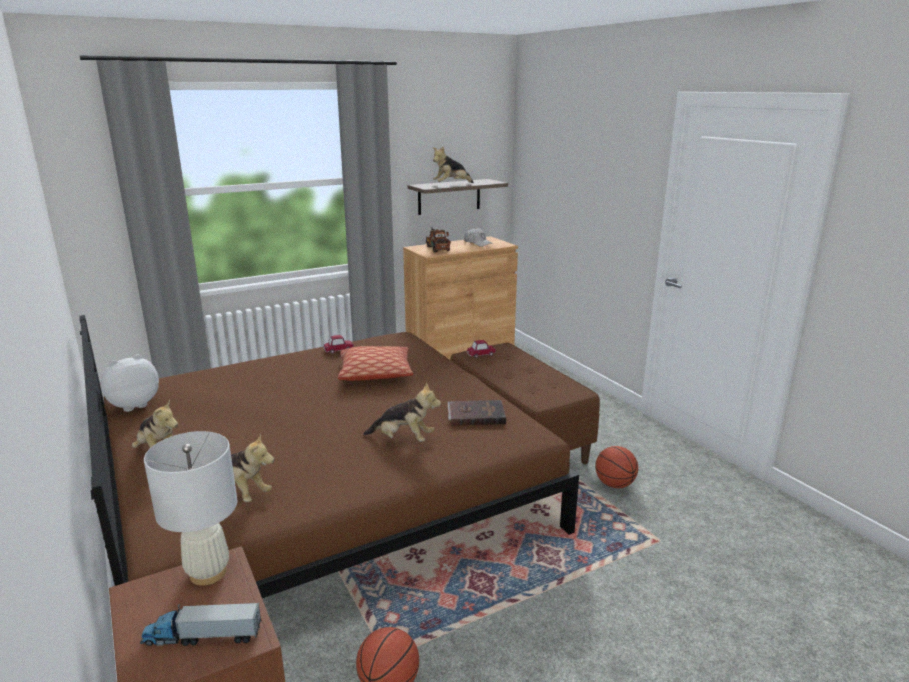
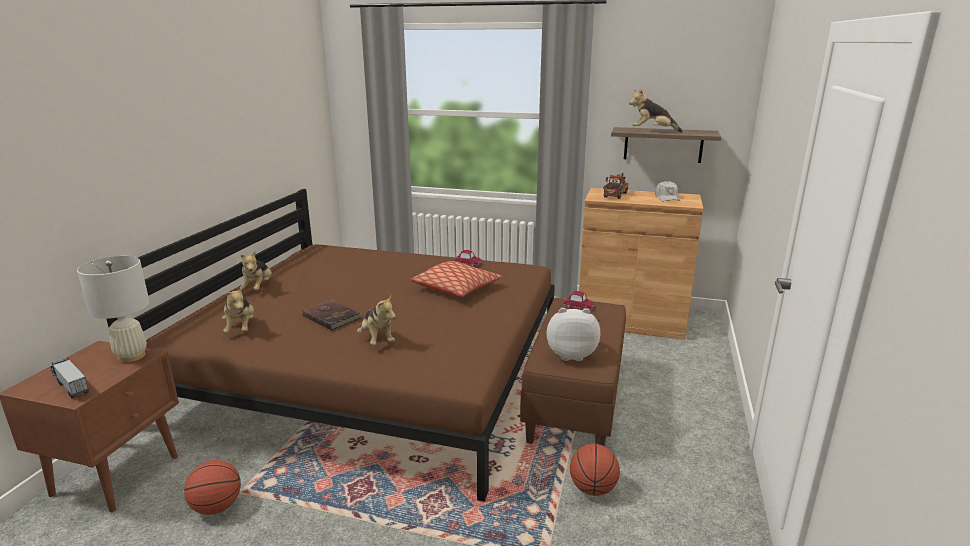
camera: 45 degrees right, 0 degrees up
(133, 405) = (300, 257): plush toy -> plush toy (571, 355)
(476, 415) = (457, 347): brown book -> brown book (332, 316)

